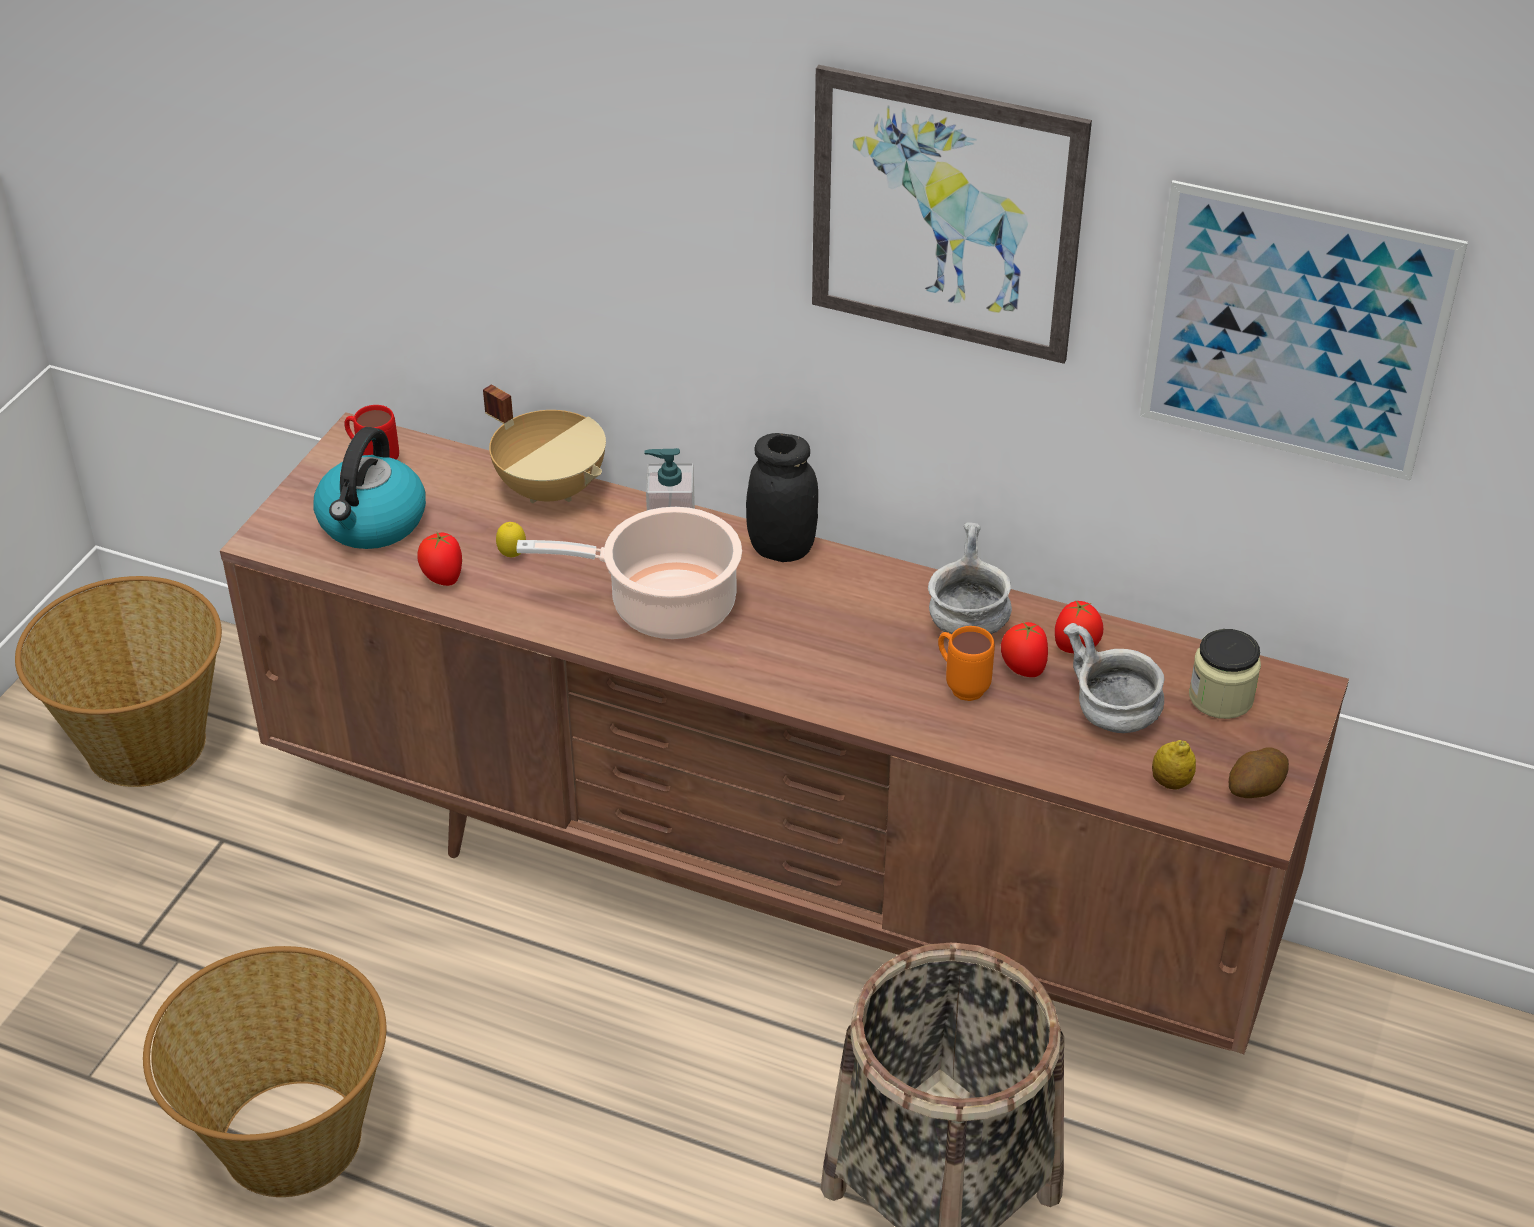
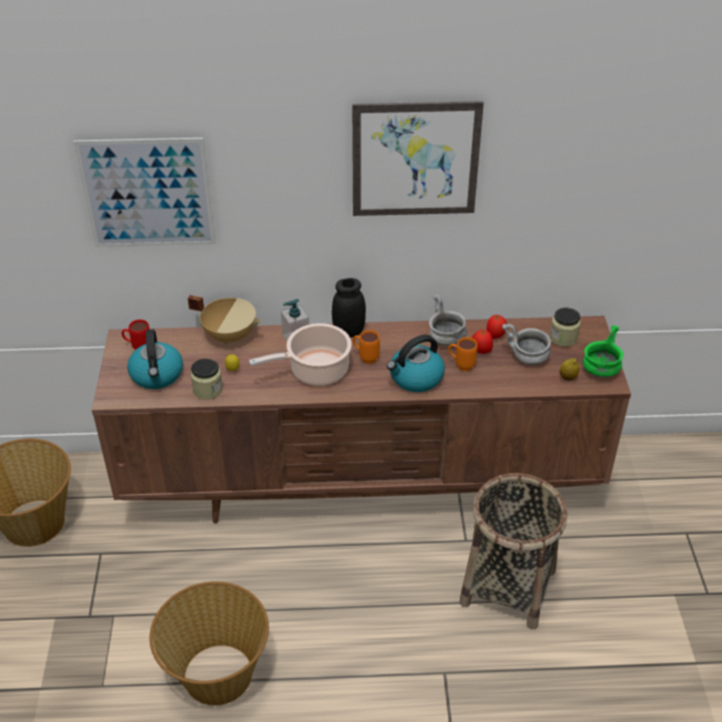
camera: 25 degrees left, 0 degrees up
(442, 579) = (207, 390): tomato -> jar
(778, 610) = (365, 358): none -> orange mug
(850, 681) = (415, 378): none -> kettle
(1255, 789) = (600, 370): potato -> green bowl
(1294, 332) = (575, 173): picture -> picture (147, 194)

